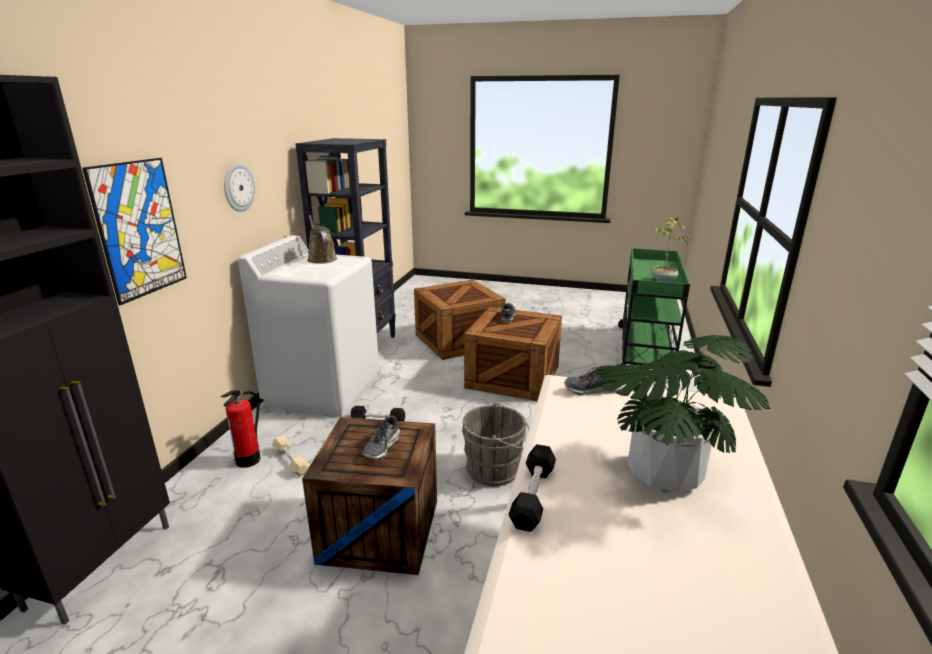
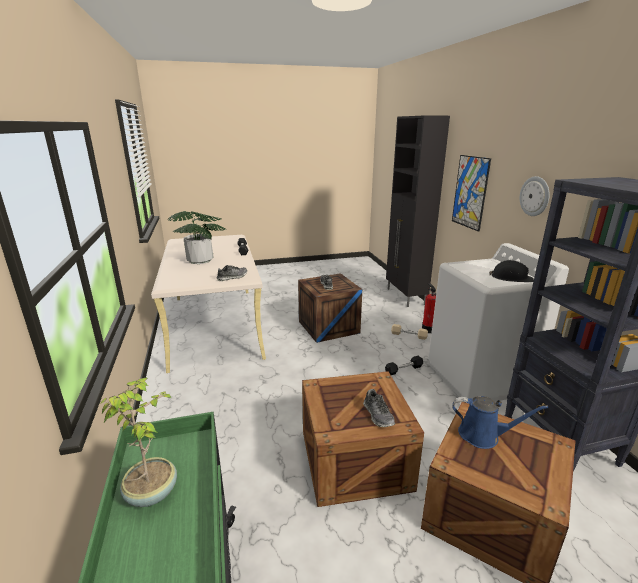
camera: 150 degrees right, 0 degrees up
(321, 259) = (511, 278): brown watering can -> black hard hat
(458, 298) = (483, 435): none -> blue watering can
(497, 470) = (298, 365): grey bucket -> none

